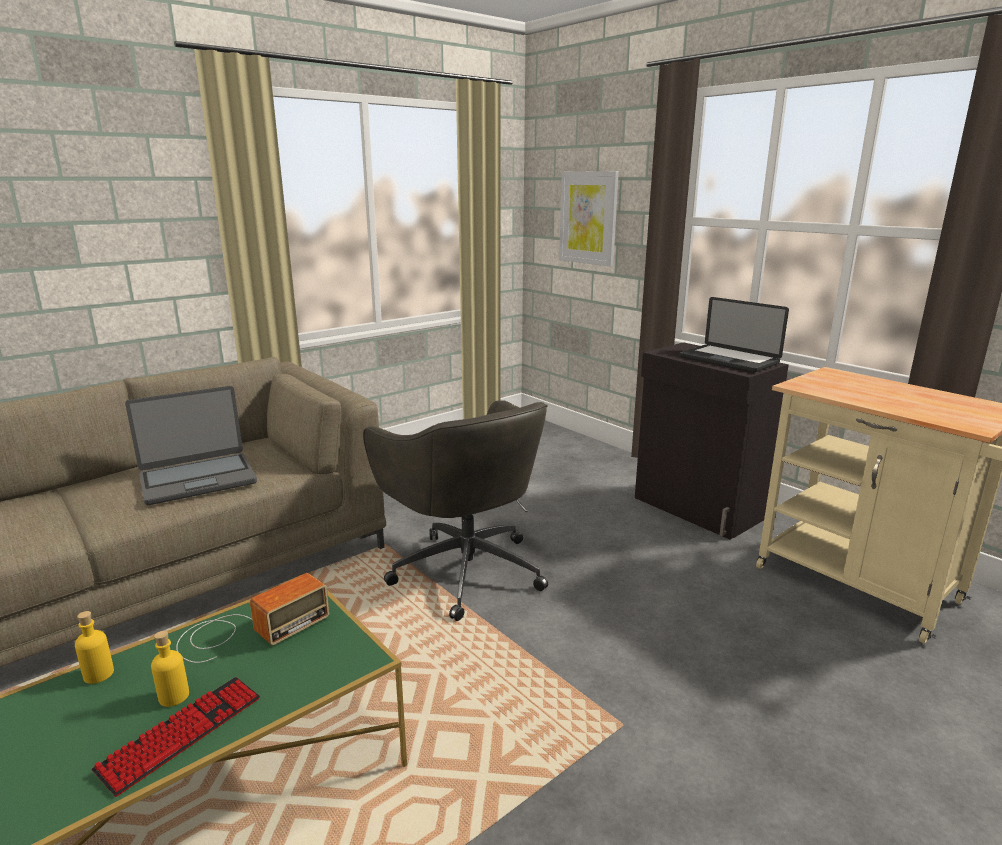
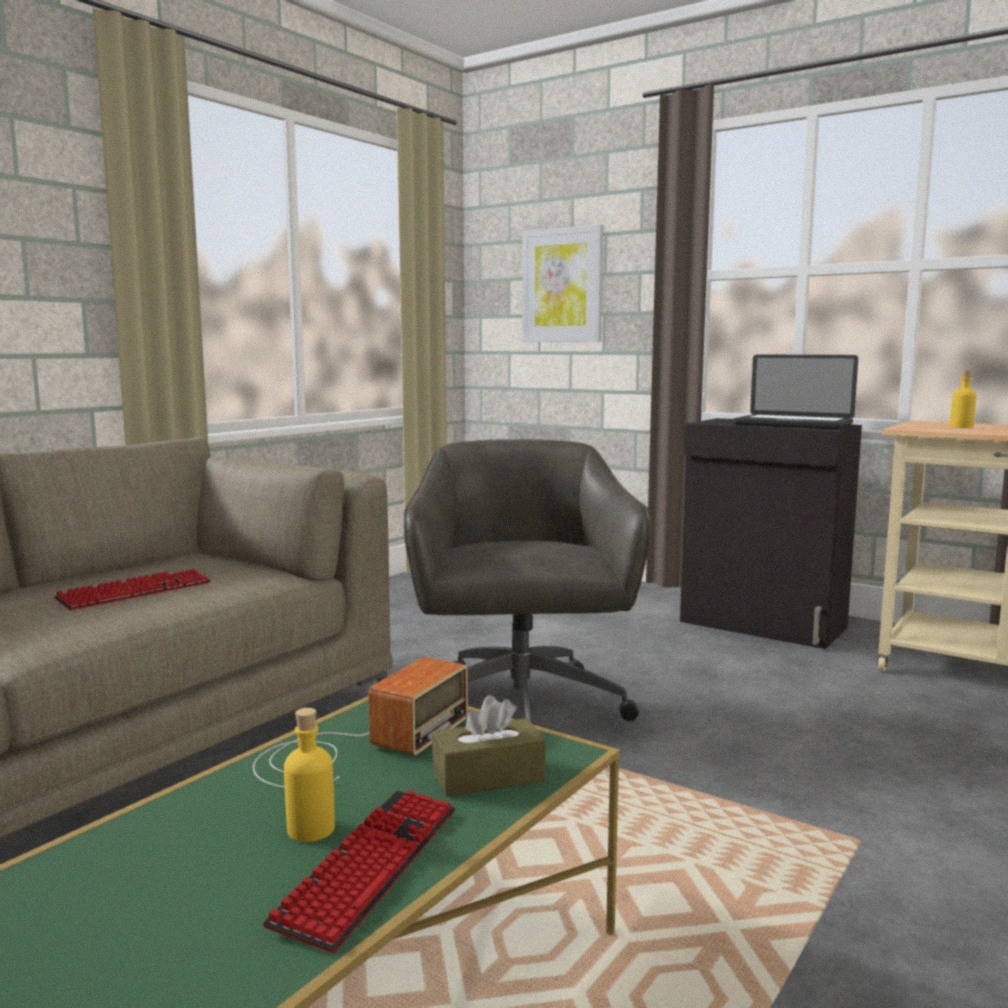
camera: 15 degrees left, 10 degrees down
(99, 674) = (151, 823): yellow bottle -> yellow bottle (961, 427)
(198, 479) = (135, 592): laptop -> keyboard
(302, 671) = (488, 776): none -> brown tissue box
(465, 569) = (520, 711): grey office chair -> grey office chair turned 135 degrees counterclockwise

